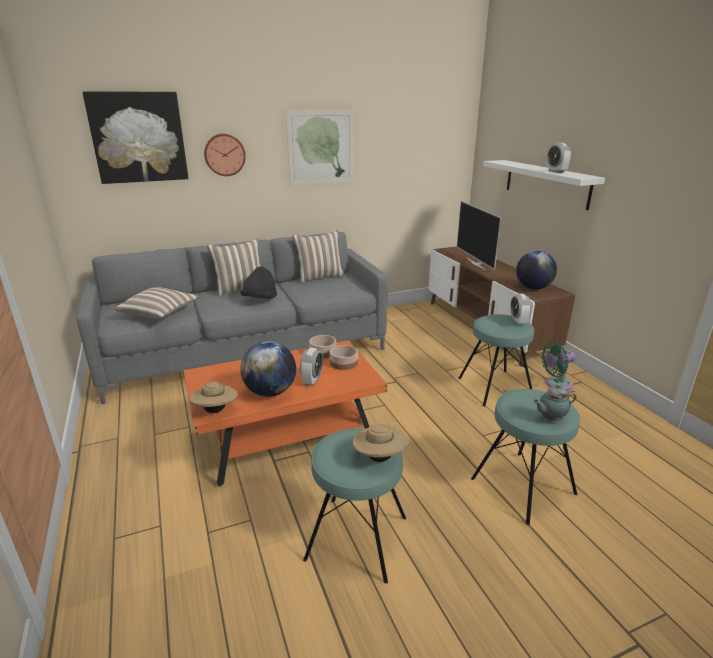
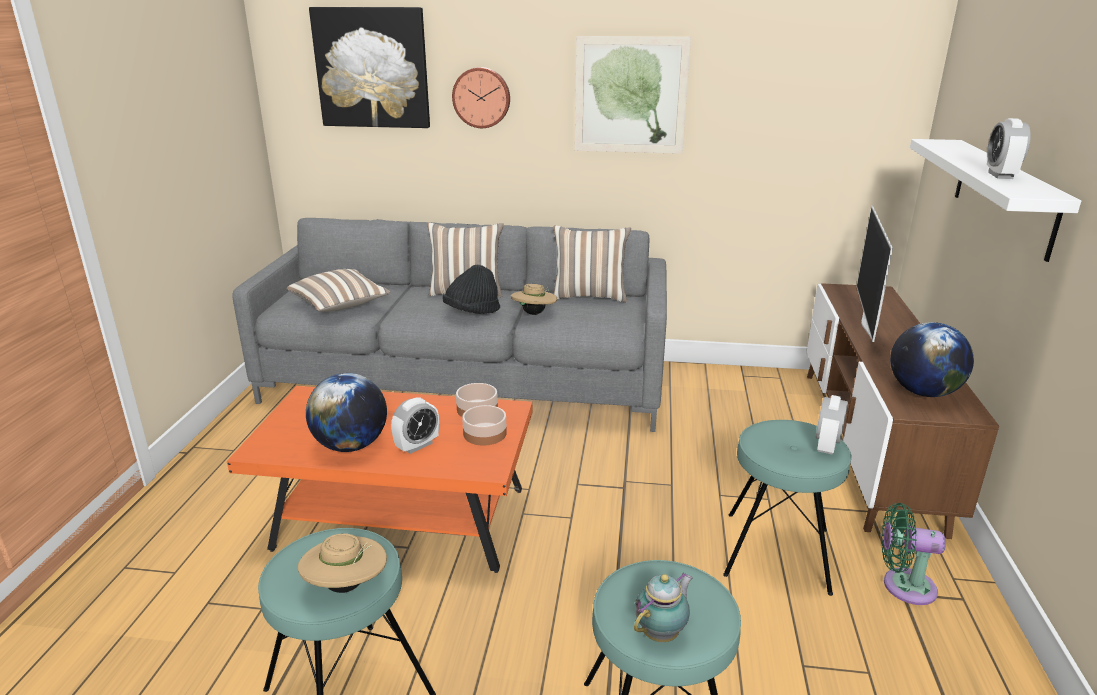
camera: 30 degrees right, 0 degrees up
(216, 410) = (268, 449): beige hat -> beige hat (534, 313)
(550, 419) = (662, 633): teapot -> teapot turned 120 degrees clockwise

